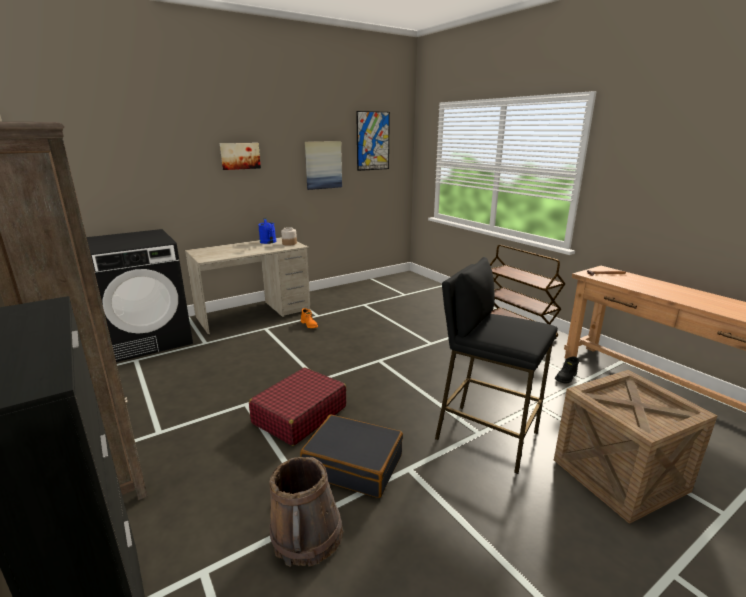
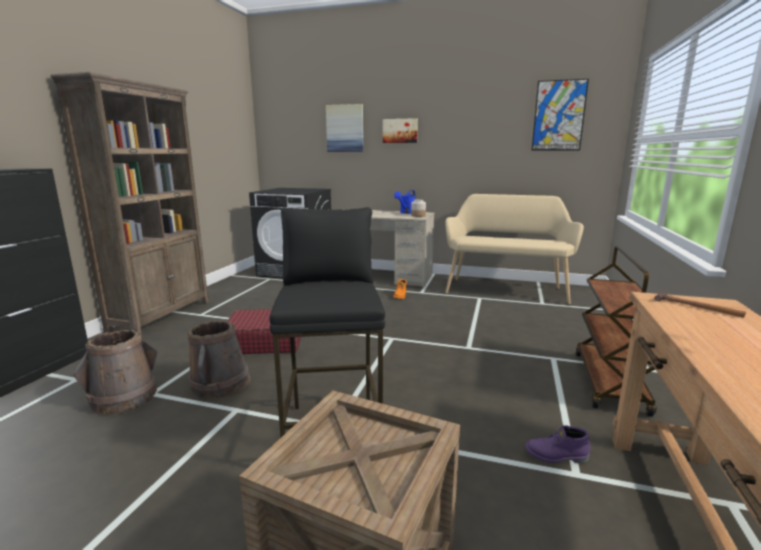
camera: 50 degrees right, 5 degrees down
(323, 165) = (487, 142): picture -> picture (345, 128)
(353, 464) = (220, 384): black suitcase -> brown bucket
(365, 291) = (505, 289): none -> beige bench
(566, 378) = (556, 456): black boot -> purple boot

